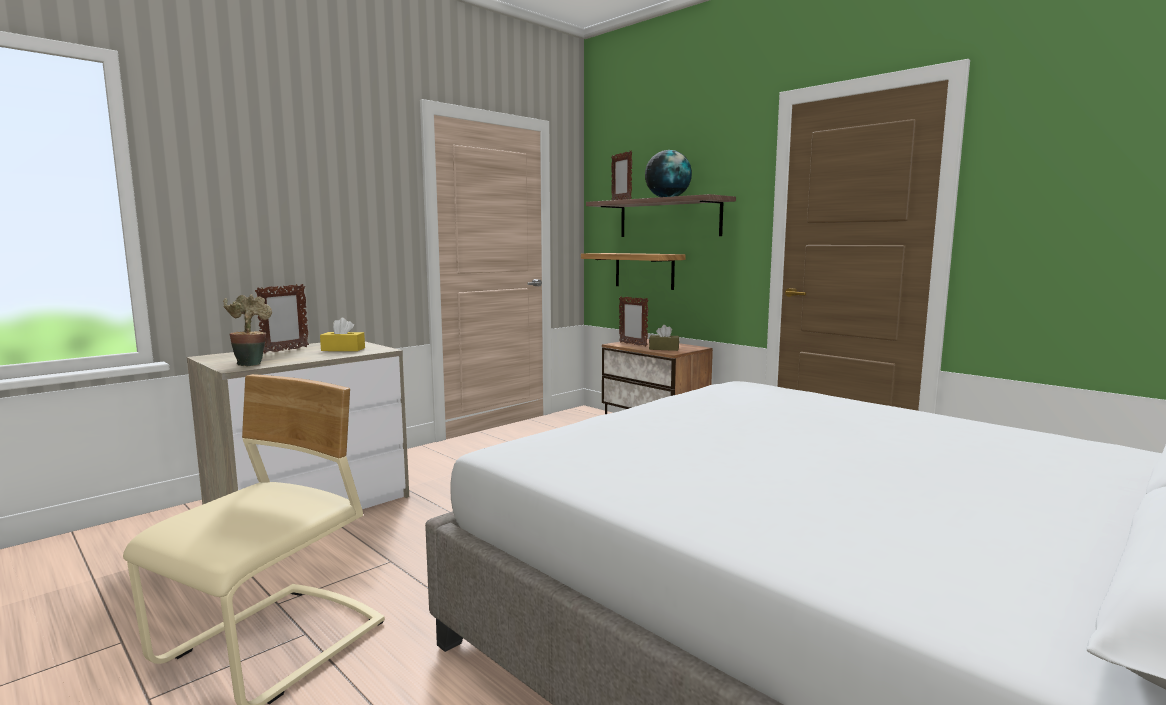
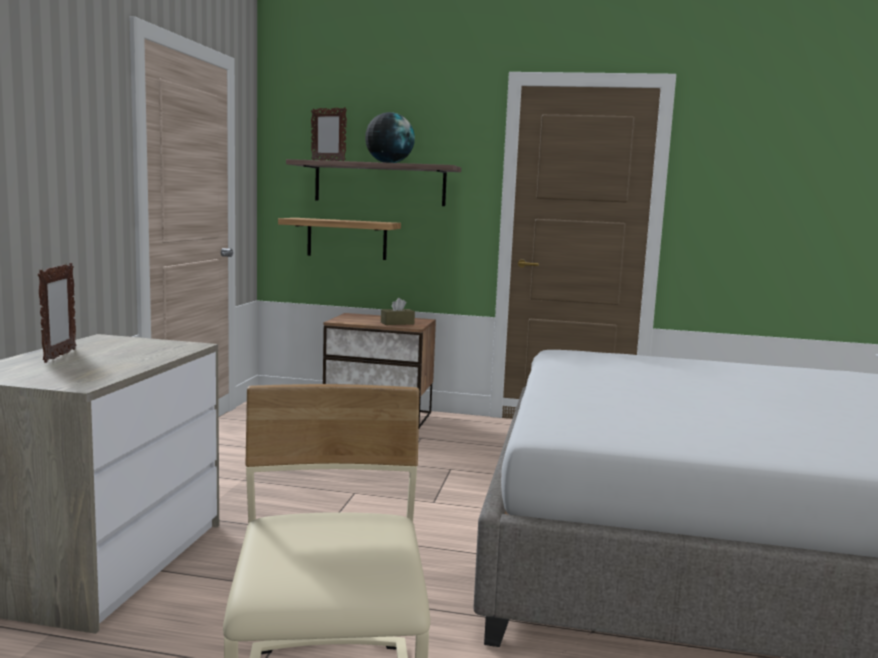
camera: 35 degrees left, 0 degrees up
(251, 363) = (80, 377): potted plant -> none
(343, 349) = (139, 348): yellow tissue box -> none
(632, 344) = (356, 320): picture frame -> none

